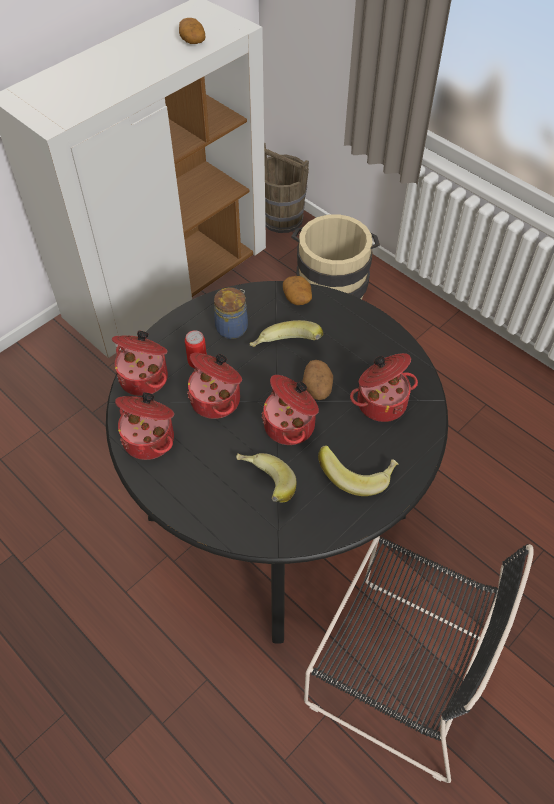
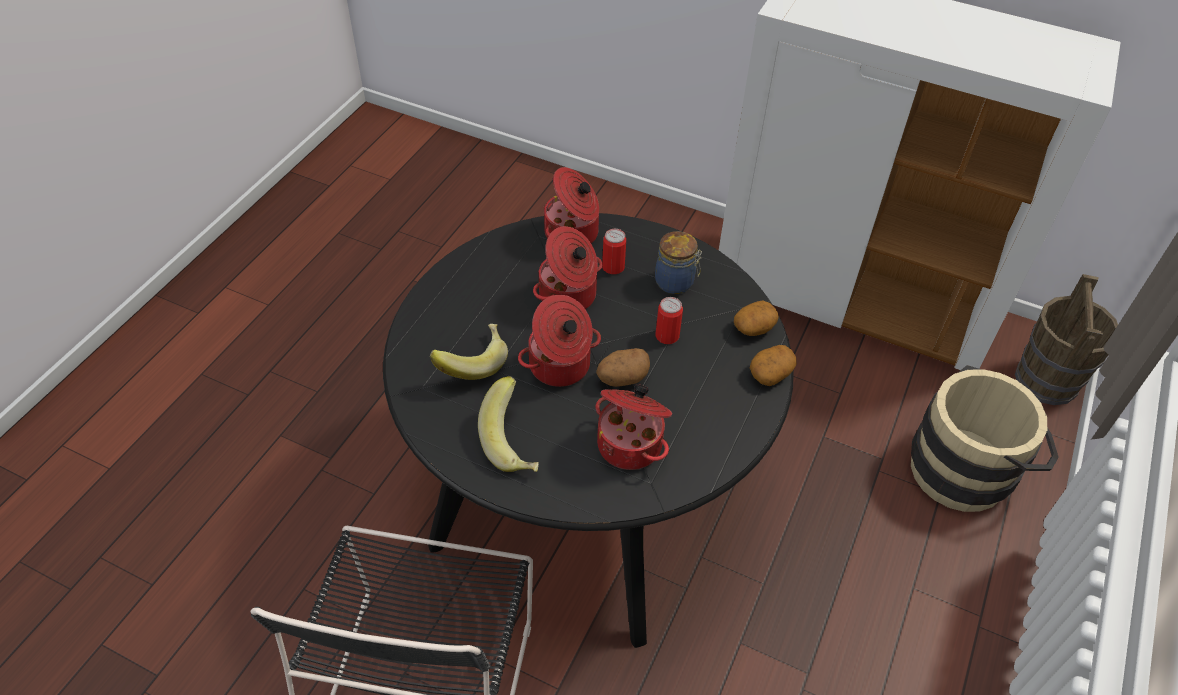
camera: 70 degrees right, 5 degrees down
(150, 438) = (498, 259): cooking pot -> none
(192, 40) = (1021, 59): potato -> potato (770, 373)
(285, 349) = (667, 336): banana -> can

